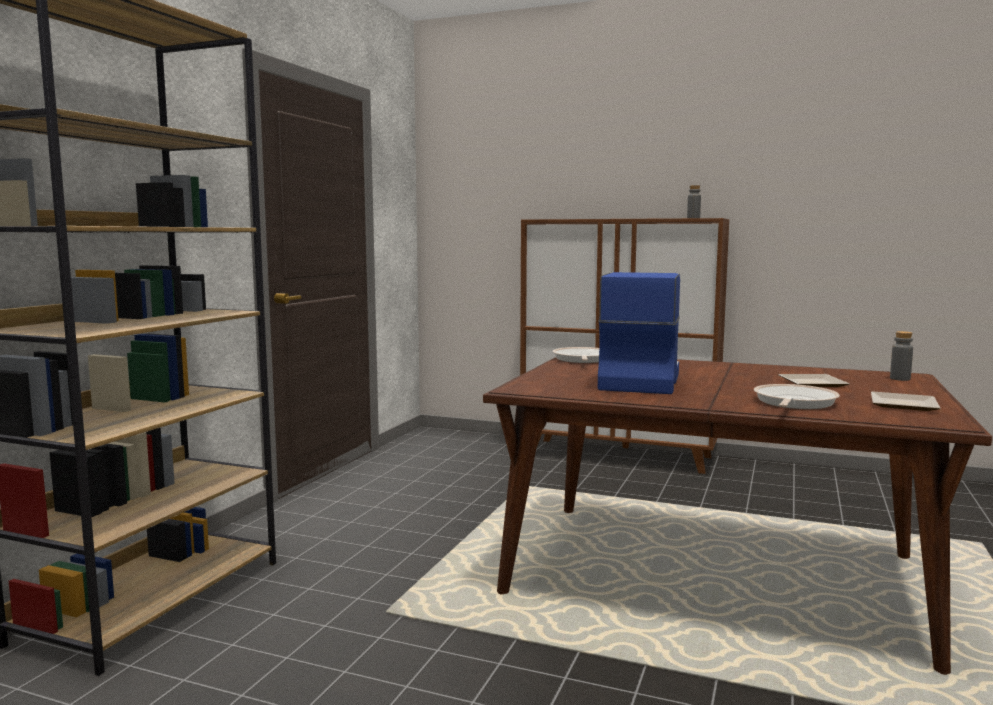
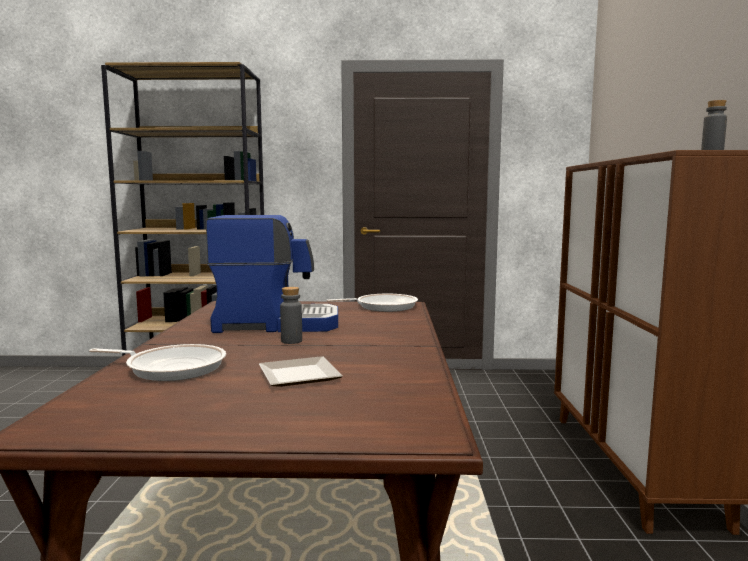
camera: 70 degrees right, 0 degrees up
(900, 379) = (380, 425): grey bottle -> grey bottle (291, 341)
(905, 405) = (158, 415): plate -> none

